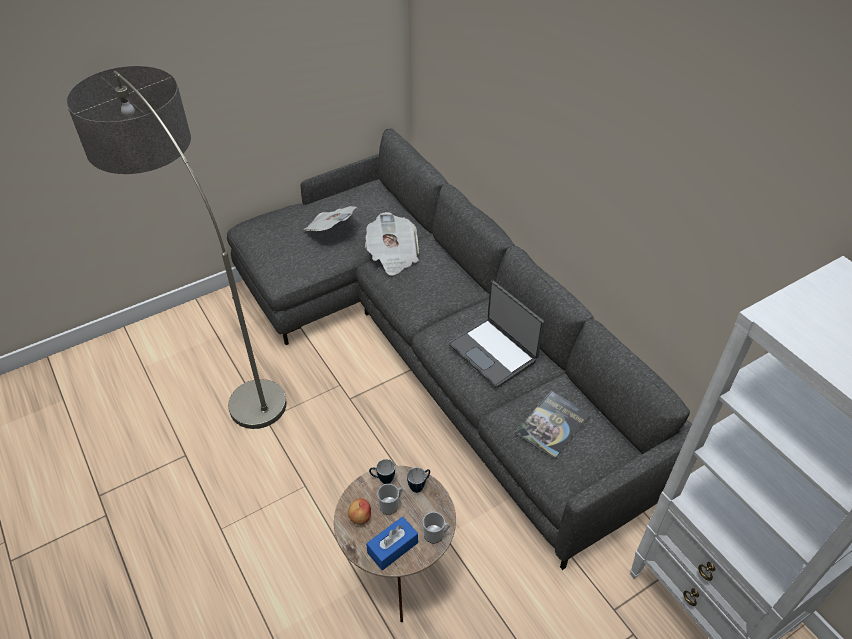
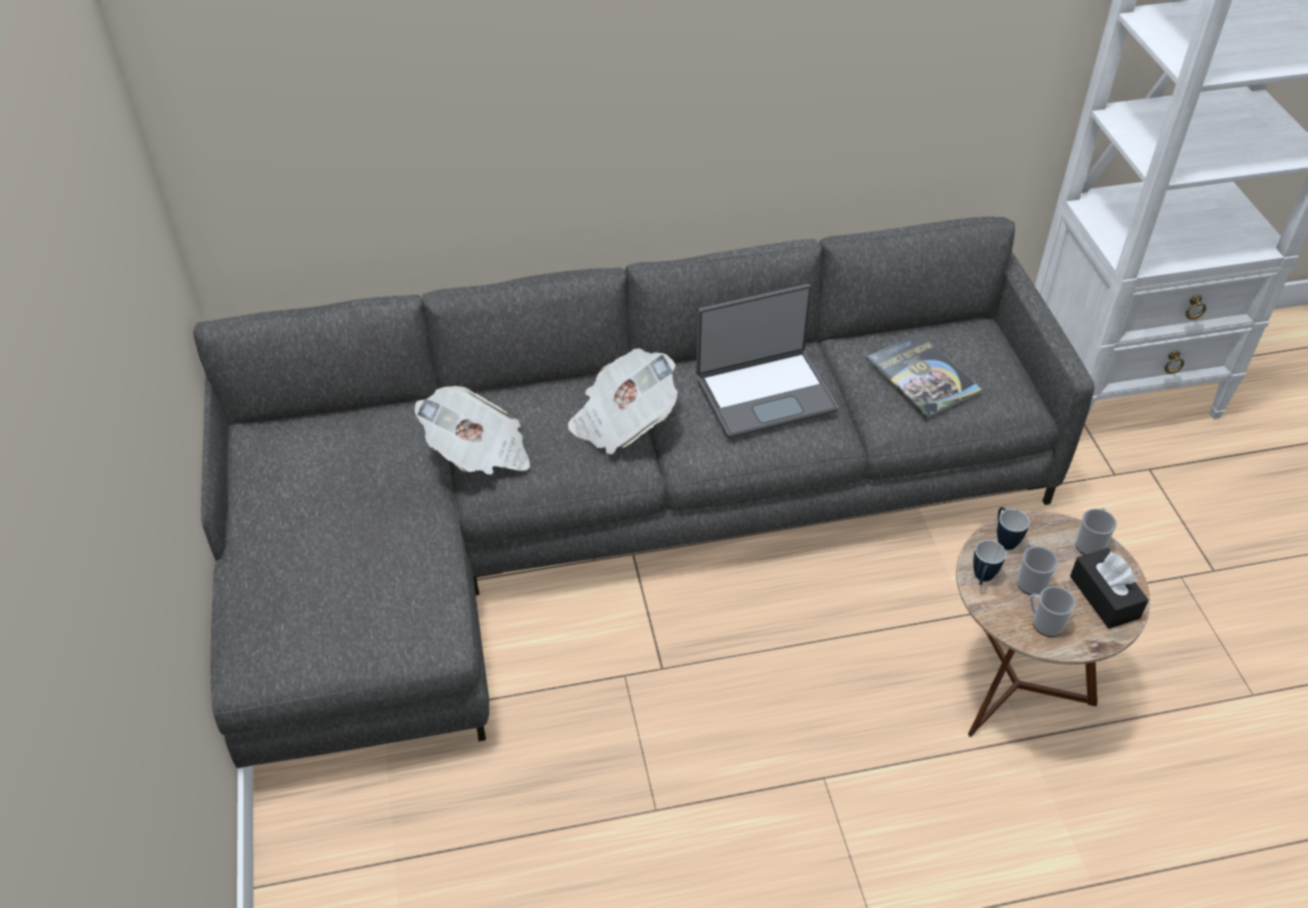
camera: 70 degrees left, 0 degrees up
(221, 366) = (484, 866): floor lamp -> none
(331, 229) = (348, 523): newspaper -> newspaper (622, 421)
(360, 517) = (1044, 623): apple -> mug
(392, 547) = (1104, 597): blue tissue box -> black tissue box

